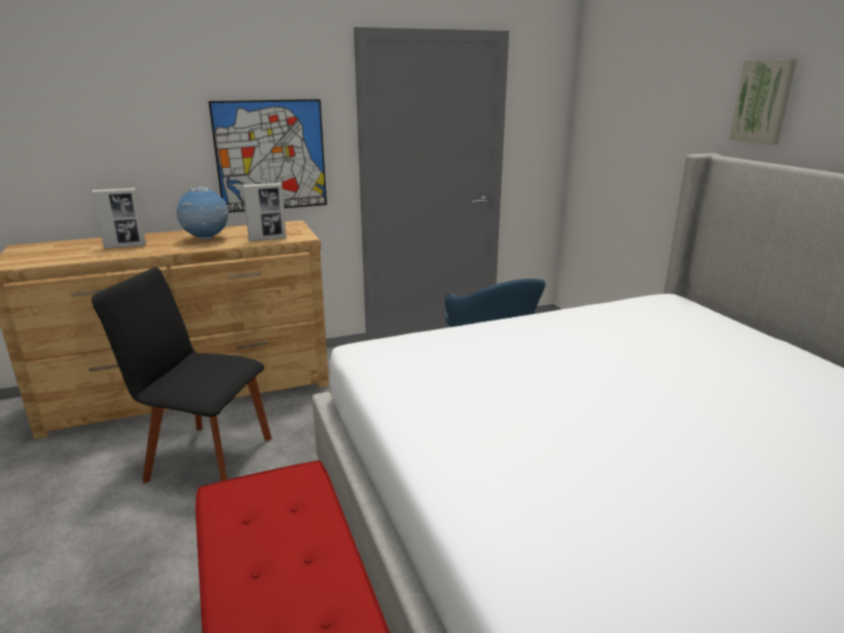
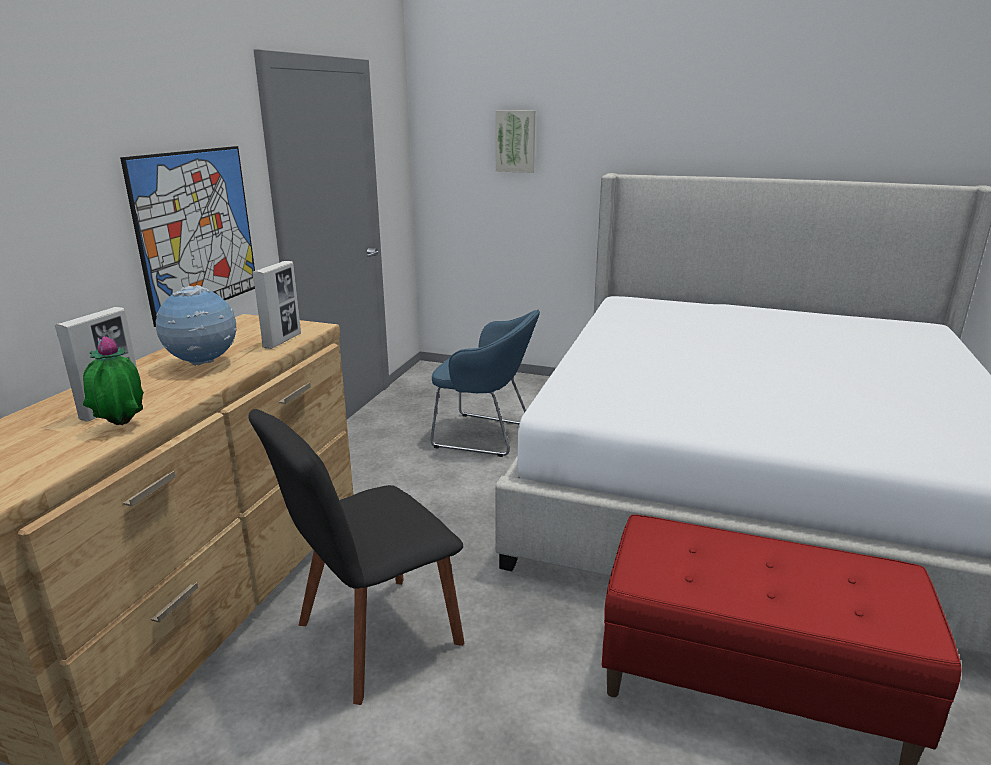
camera: 50 degrees left, 0 degrees up
(103, 255) = (121, 427): none -> potted plant
(763, 101) = (648, 128): picture -> picture (516, 141)

